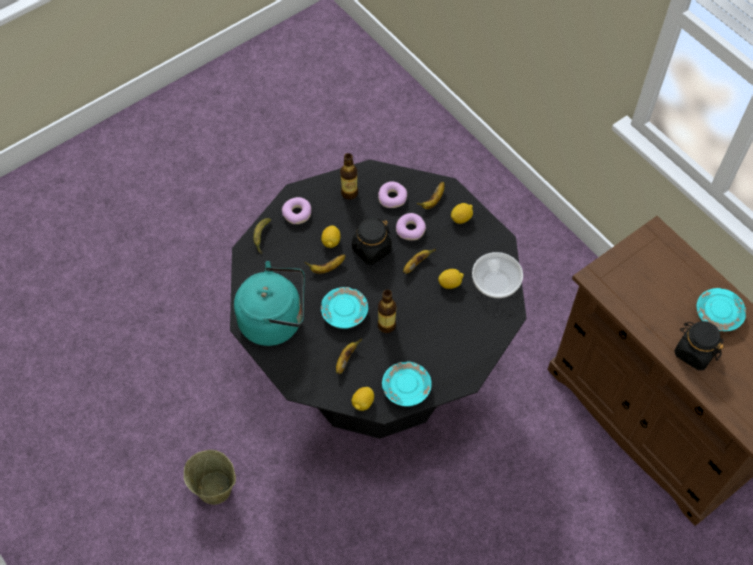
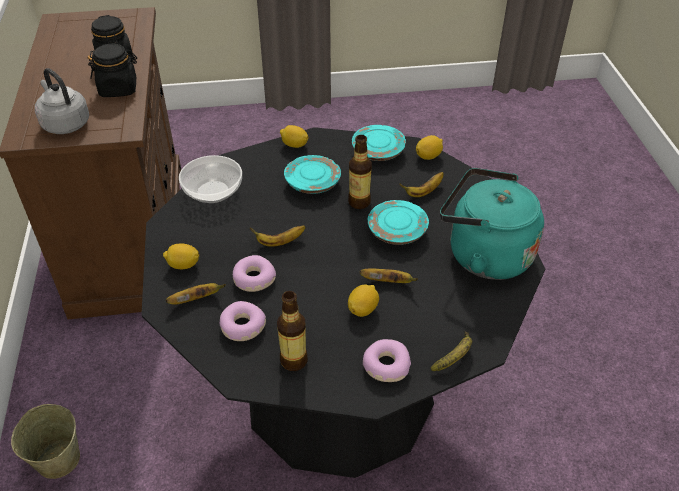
camera: 150 degrees left, 15 degrees down
(215, 488) = (569, 356): beige bucket -> beige bucket (58, 458)
(371, 250) = (319, 278): black jar -> black jar (118, 89)
(450, 283) = (260, 210): lemon -> lemon (294, 145)
(644, 261) = (65, 123): none -> grey kettle
(718, 315) = (62, 71): turquoise plate -> turquoise plate (312, 182)

